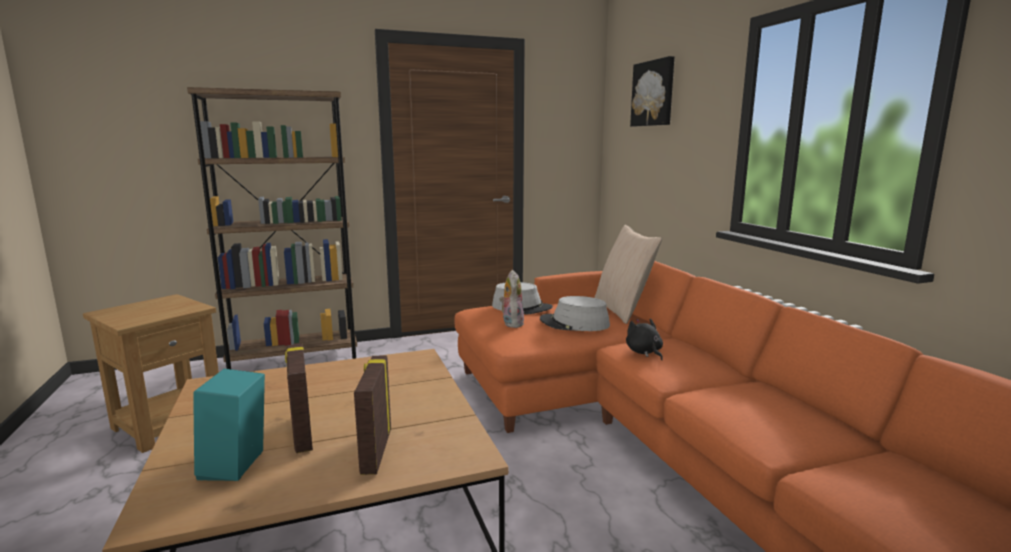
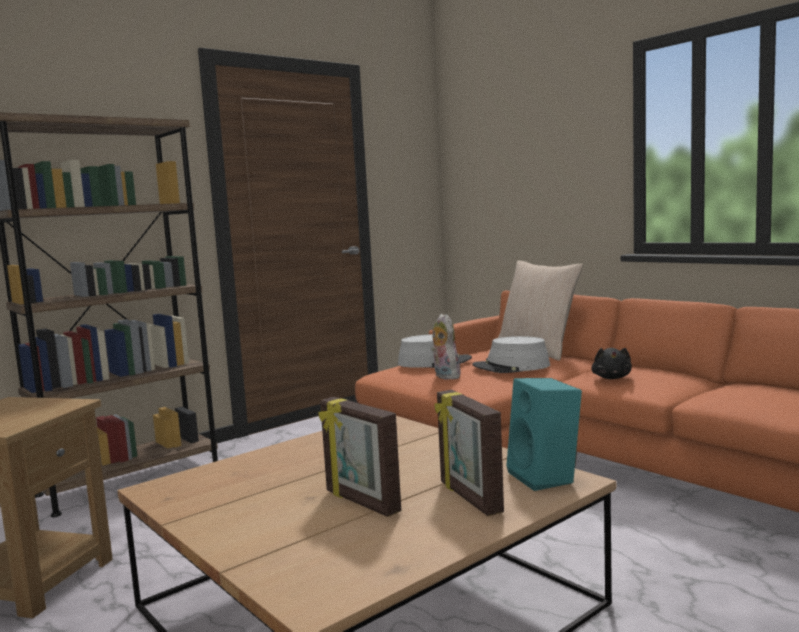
camera: 20 degrees left, 5 degrees down
(236, 467) = (336, 542): turquoise speaker -> turquoise speaker (546, 477)
(644, 352) = (611, 378): black plush toy -> black plush toy turned 135 degrees counterclockwise
(654, 93) = (513, 122): picture -> none

